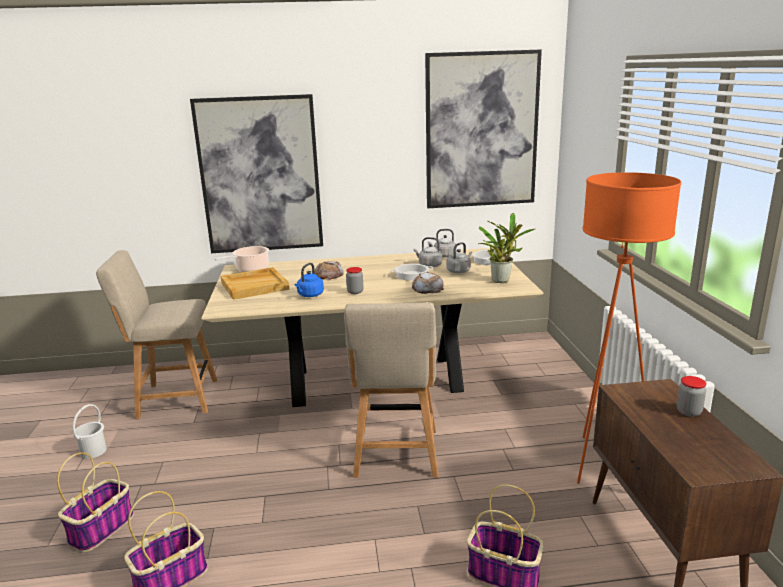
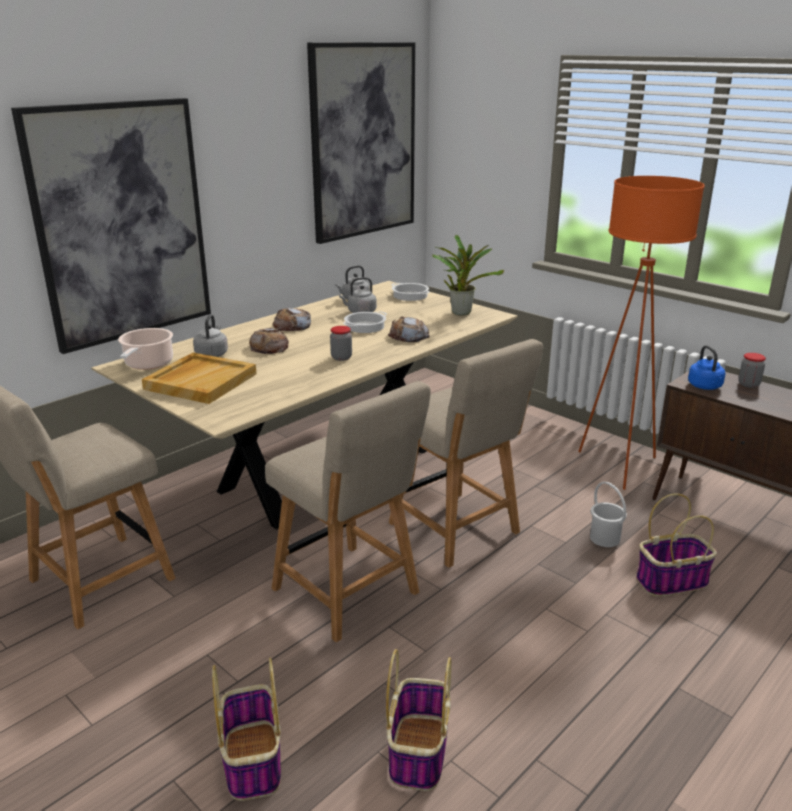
camera: 40 degrees left, 5 degrees up
(93, 451) = (79, 693): white bucket -> white bucket (604, 538)
(273, 465) = (350, 594): none -> beige chair
(309, 295) = (297, 374): blue kettle -> blue kettle (705, 387)
(369, 265) = (292, 325): none -> bread
(459, 271) = (403, 311): grey kettle -> grey kettle (212, 354)

